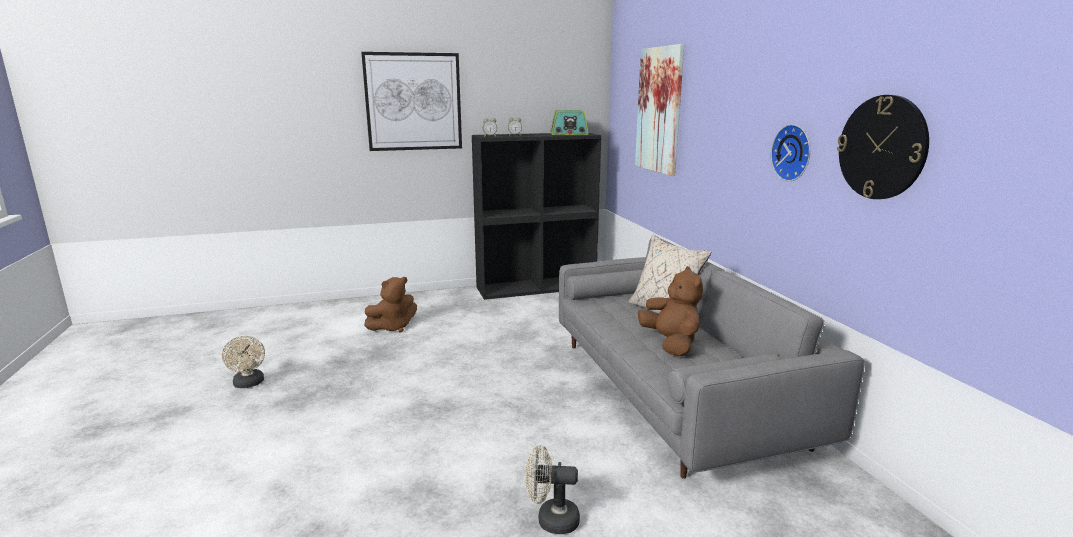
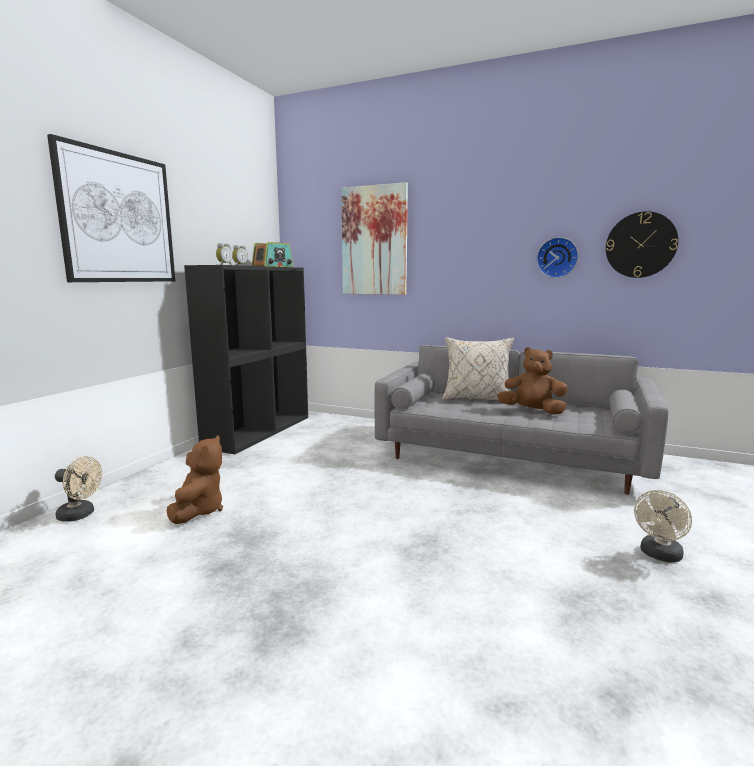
camera: 50 degrees left, 5 degrees down
(249, 384) = (154, 663): beige fan -> beige fan (80, 515)

